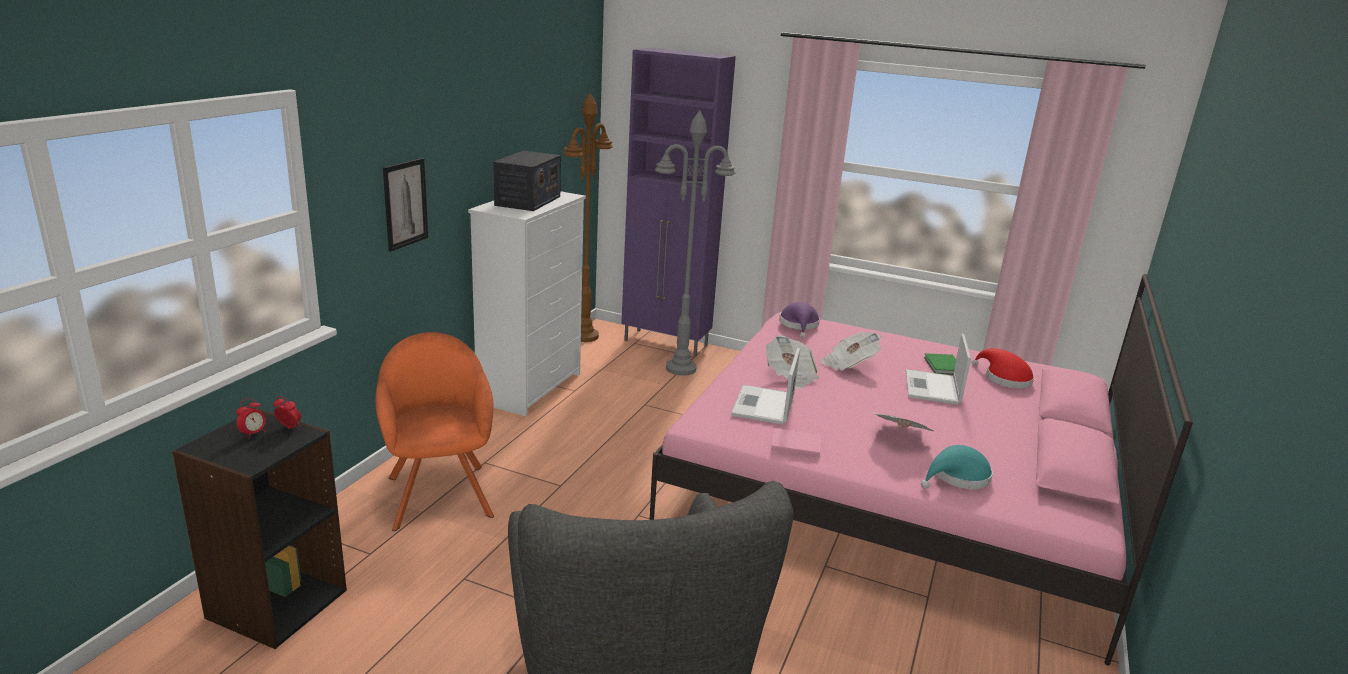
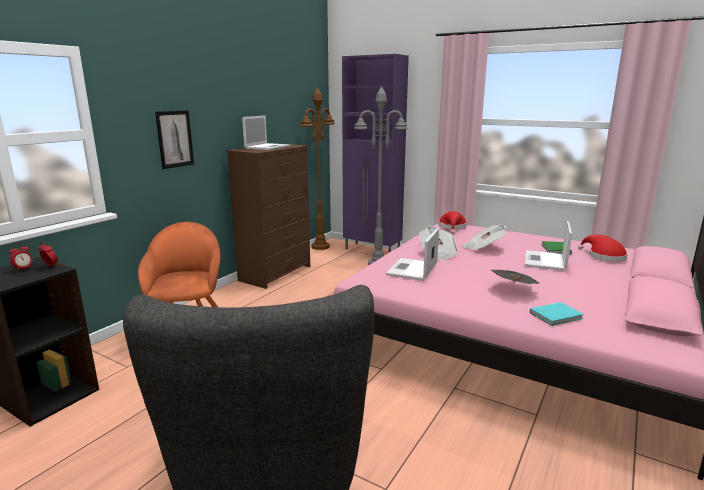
camera: 10 degrees right, 5 degrees down
(528, 201) = (268, 147): radio -> laptop
(531, 387) = (276, 273): white dresser -> brown dresser
(794, 444) = (428, 292): pink book -> none
(799, 325) = (452, 227): purple hat -> red hat
(957, 477) = (557, 316): turquoise hat -> turquoise book

